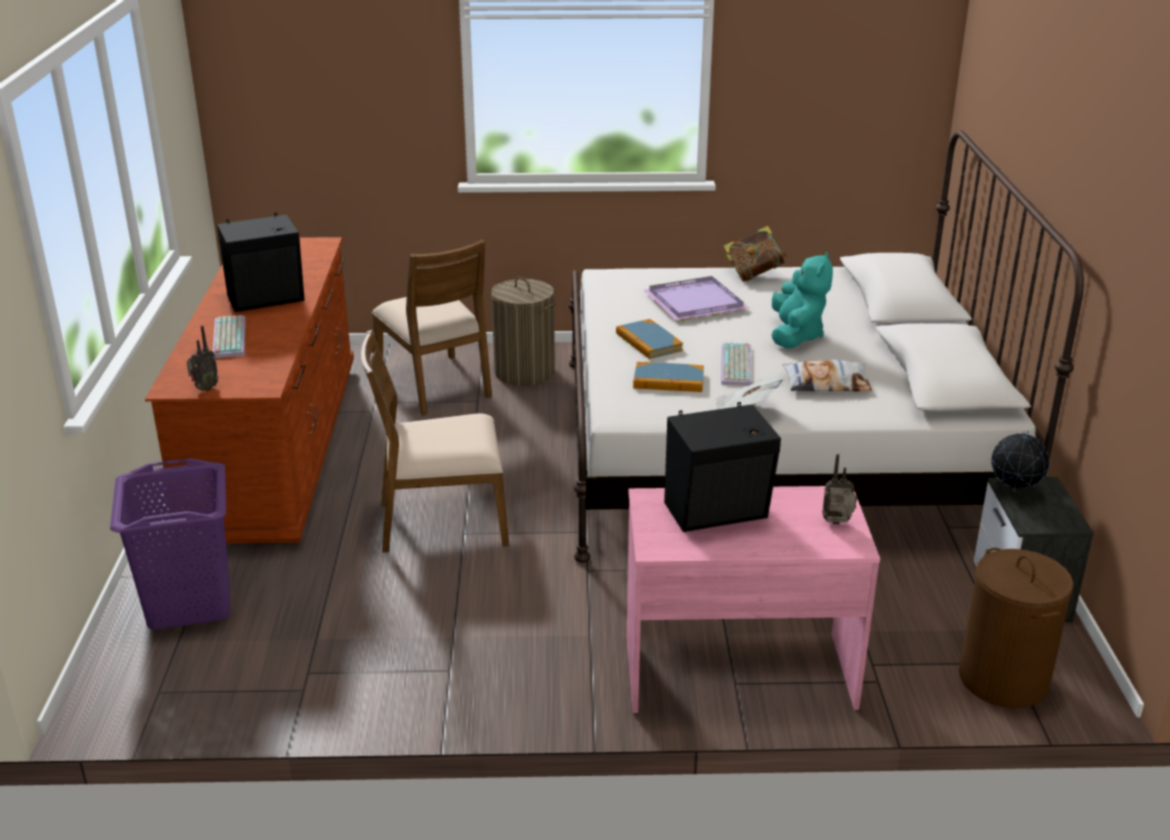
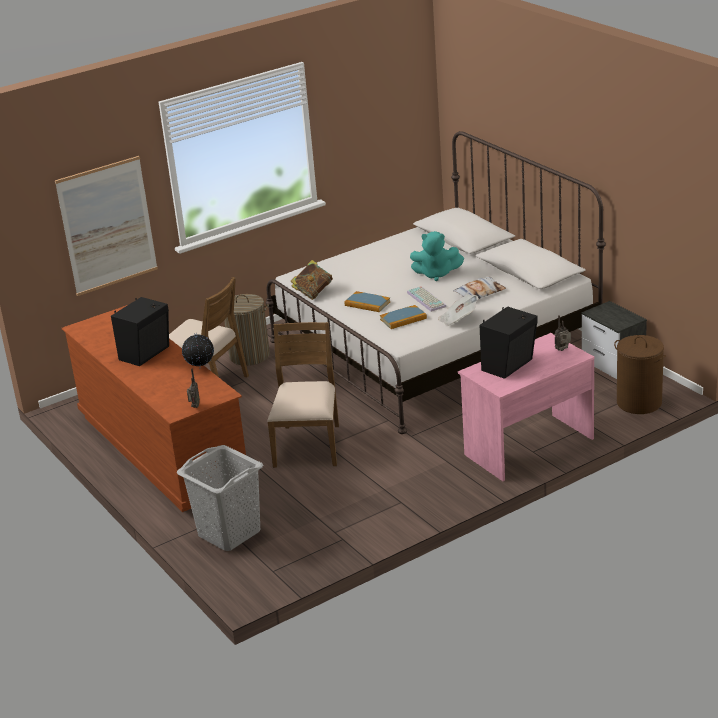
camera: 30 degrees left, 0 degrees up
(190, 602) = (229, 533): purple laundry basket -> grey laundry basket
(227, 337) = (160, 380): keyboard -> none
(353, 118) = (107, 226): none -> picture
(442, 521) = (308, 445): brown chair -> brown chair turned 135 degrees clockwise
(694, 303) = (363, 275): purple tray -> none
(754, 274) = (374, 248): book -> book (313, 293)
(795, 336) = (436, 274): turquoise plush toy -> turquoise plush toy turned 120 degrees clockwise
(1014, 491) = (598, 314): globe -> globe (200, 368)

